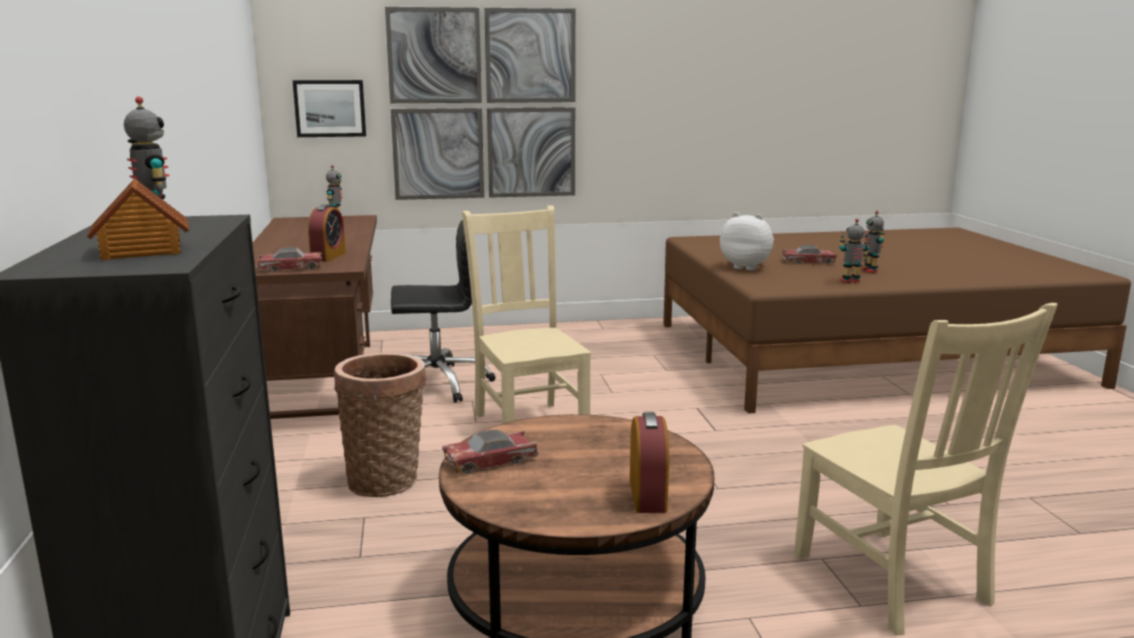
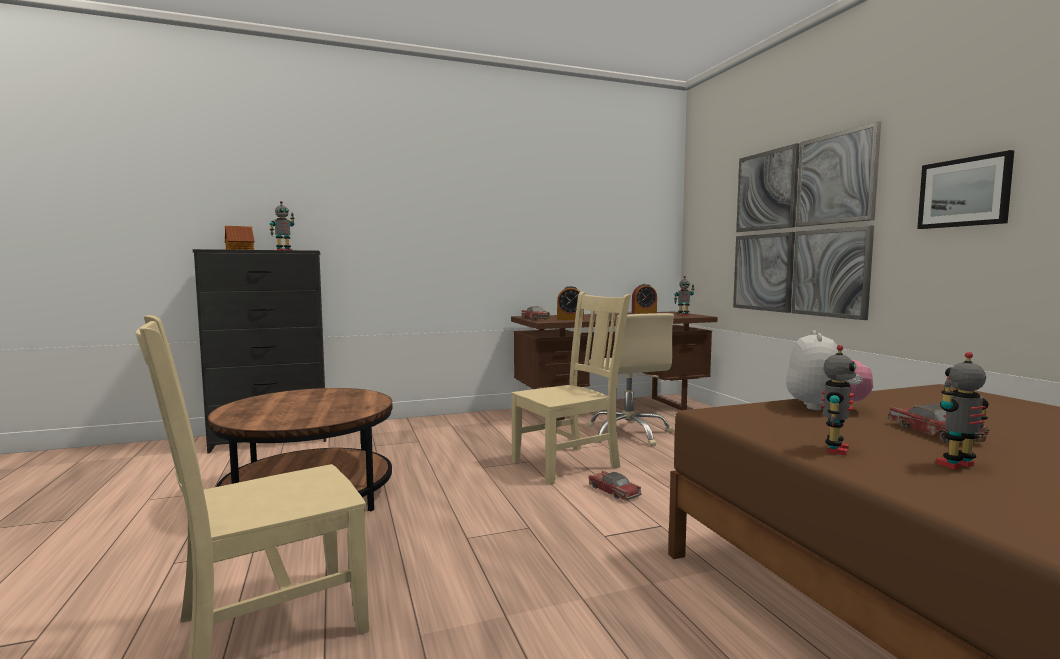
camera: 80 degrees right, 10 degrees down
(330, 108) = (709, 238): picture -> picture (964, 192)
(386, 479) = (465, 440): basket -> none
(437, 383) = (628, 433): black office chair -> beige office chair
(490, 461) = (322, 393): toy car -> toy car (614, 491)
(647, 495) = (250, 418): alarm clock -> alarm clock (644, 313)
(850, 281) = (834, 449): toy robot -> toy robot turned 60 degrees clockwise

